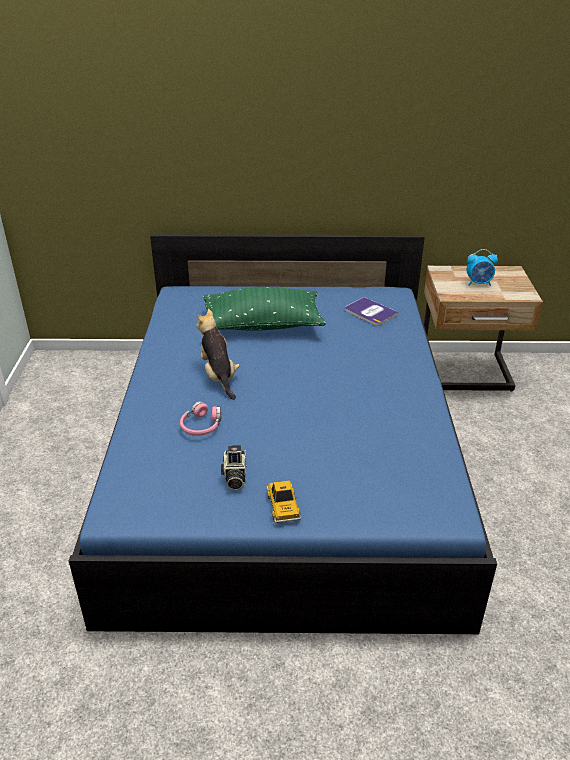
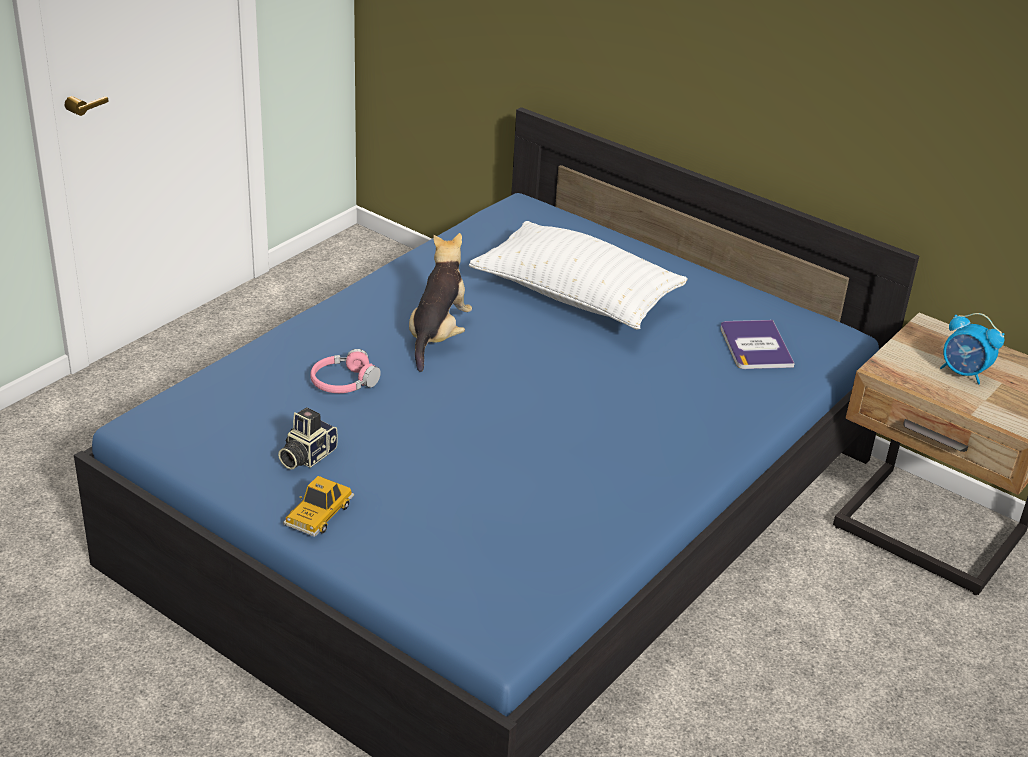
camera: 35 degrees right, 0 degrees up
(262, 325) = (576, 297): green pillow -> white pillow

